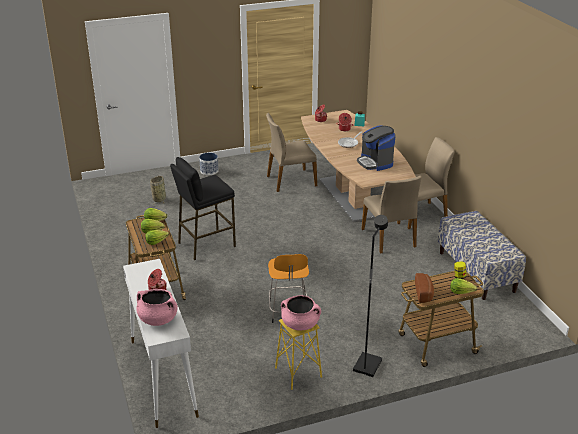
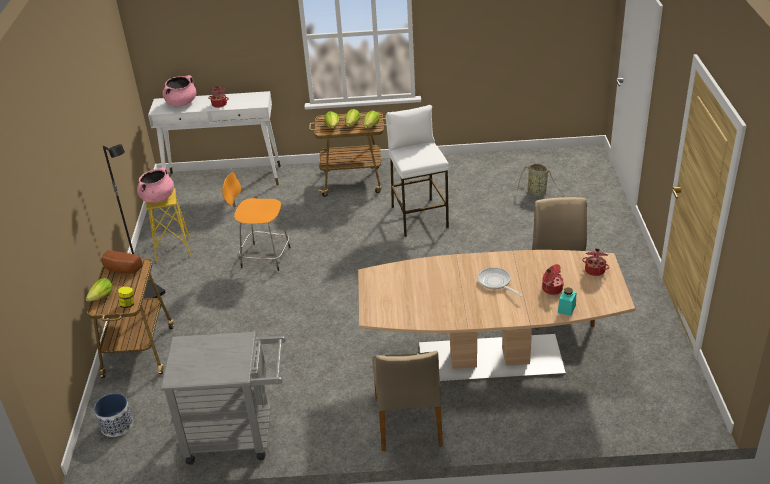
camera: 110 degrees right, 5 degrees up
(206, 244) = (419, 217): black stool -> white stool
(209, 171) = (606, 235): planter -> planter (116, 425)
(375, 162) = (423, 295): coffee machine -> none
(389, 238) = (362, 370): beige chair -> none
(477, 272) = (238, 435): bench -> grey cart

